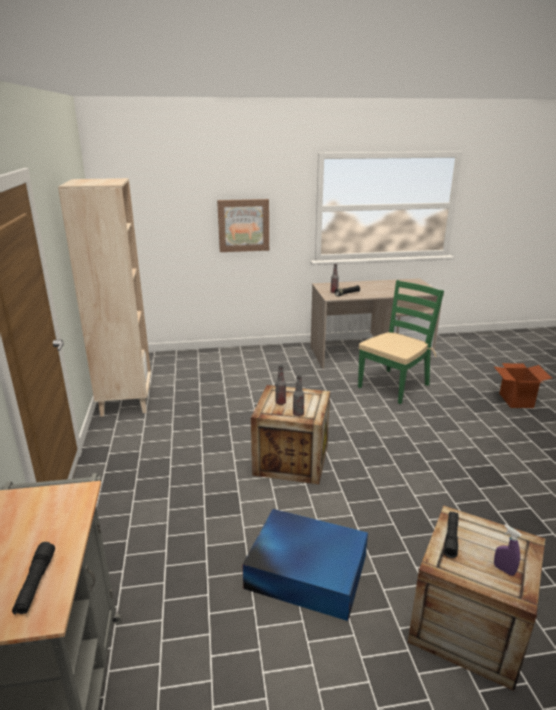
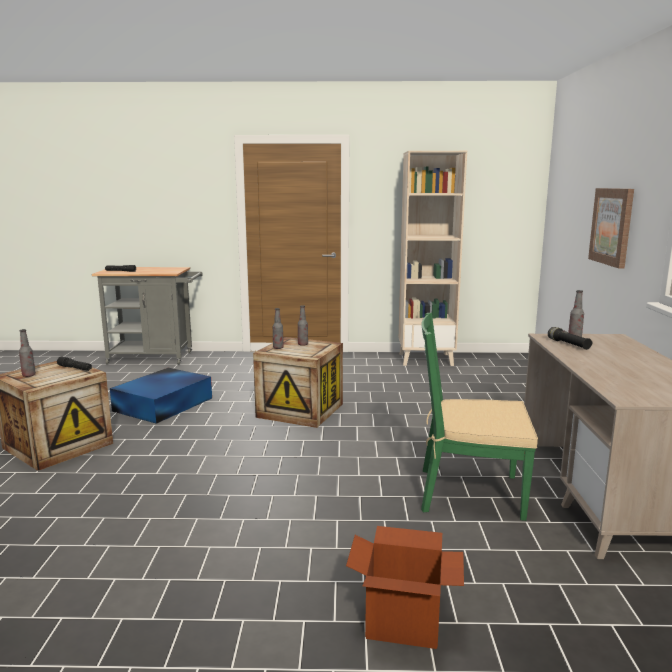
camera: 100 degrees right, 10 degrees down
(394, 385) = (469, 493): green chair -> green chair turned 135 degrees clockwise
(504, 570) = (29, 375): purple spray bottle -> bottle

